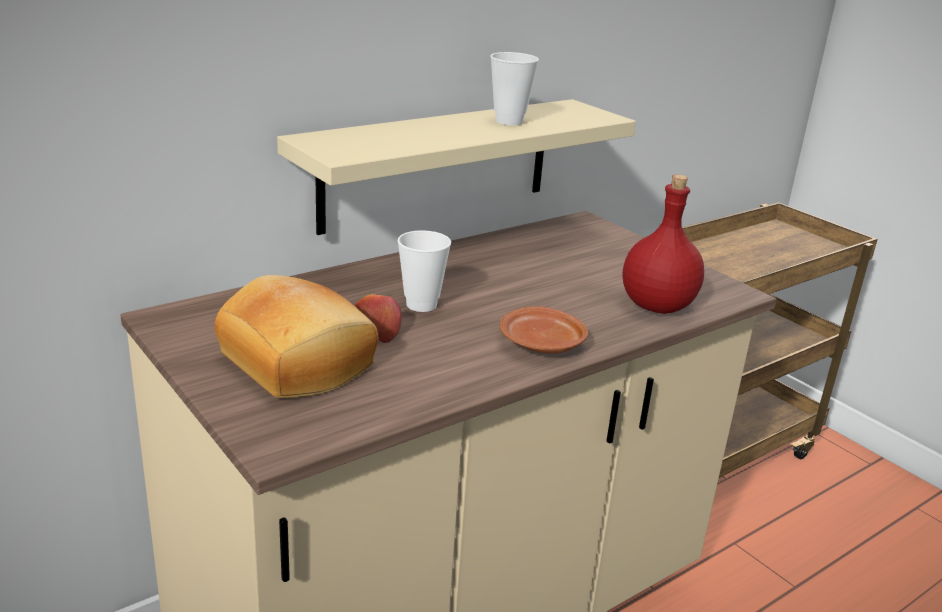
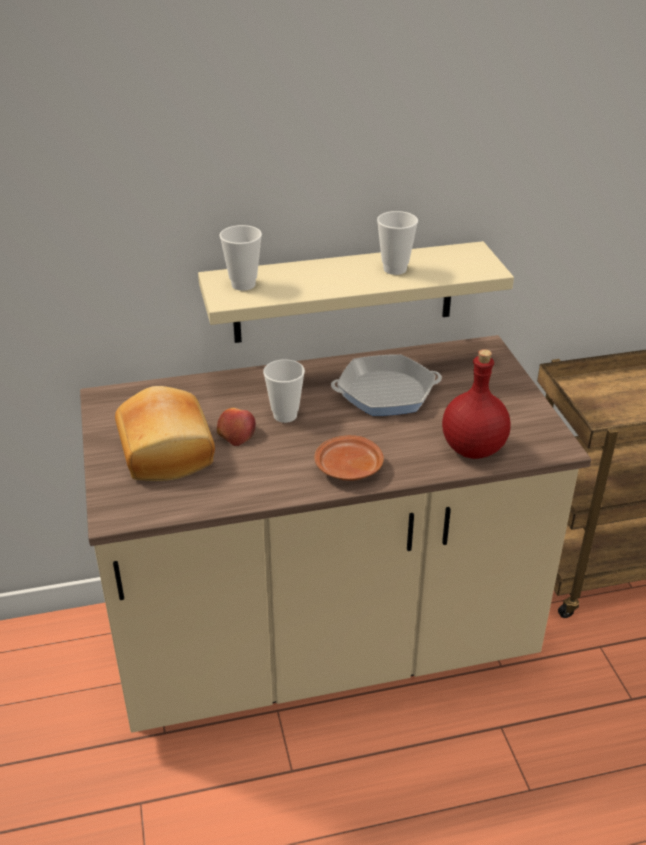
camera: 25 degrees right, 10 degrees up
(348, 142) = (243, 284): none -> cup
(518, 269) = (386, 392): none -> frying pan

